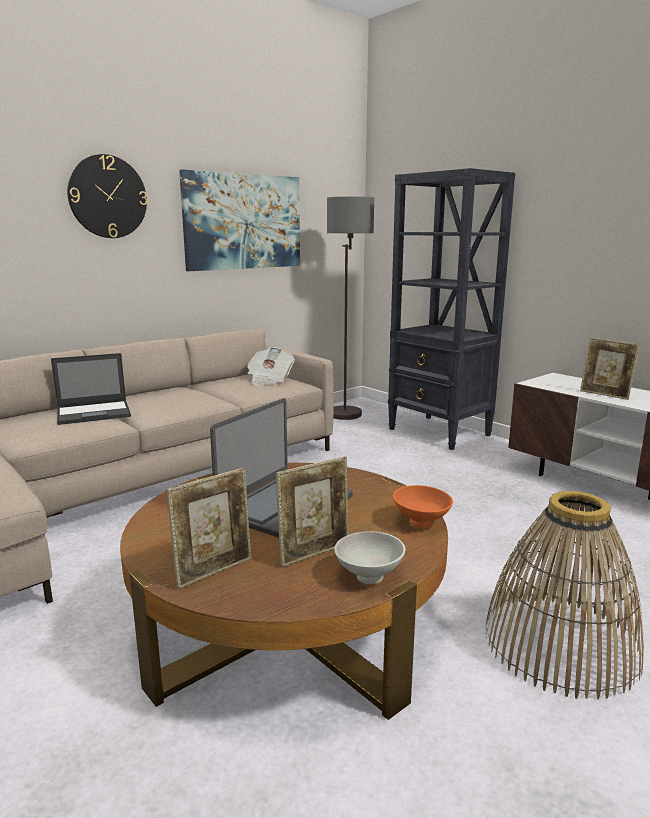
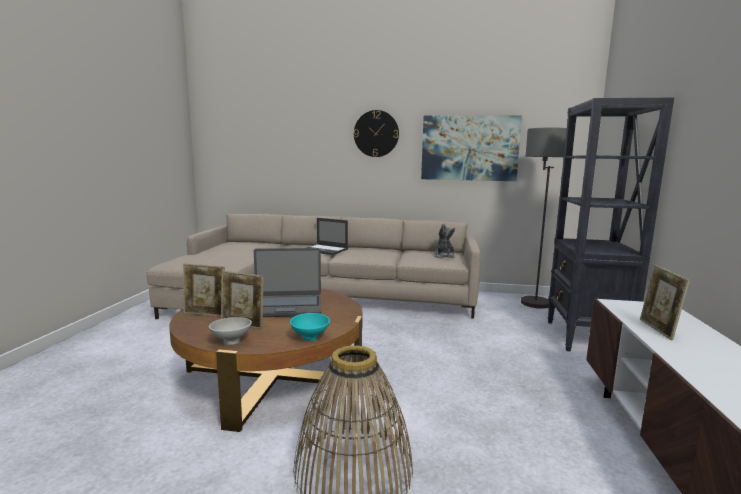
camera: 50 degrees right, 5 degrees down
(269, 379) = (444, 256): newspaper -> plush toy
(422, 522) = (311, 338): orange bowl -> turquoise bowl

